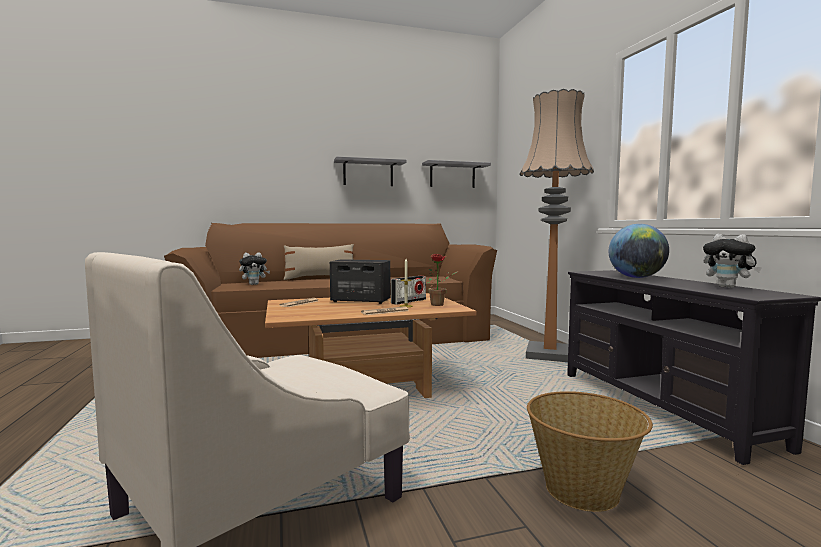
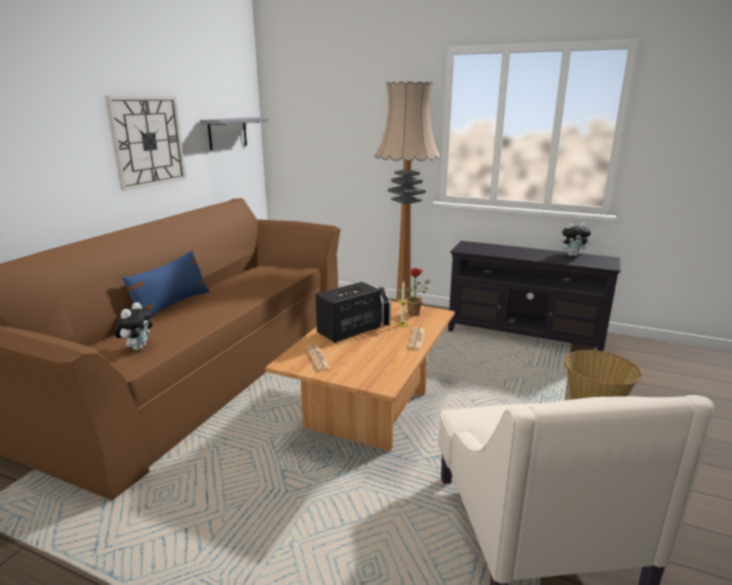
camera: 50 degrees left, 15 degrees up
(320, 278) = (171, 306): beige pillow -> blue pillow
(368, 173) = (148, 141): grey shelf -> wall clock
(636, 277) = (509, 252): globe -> none

